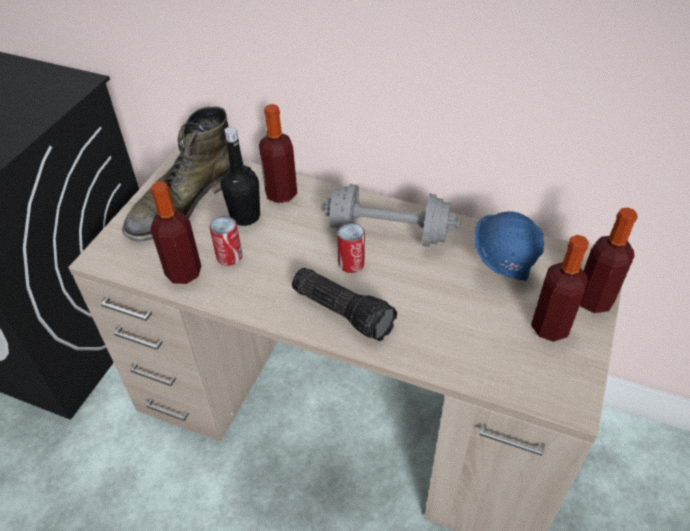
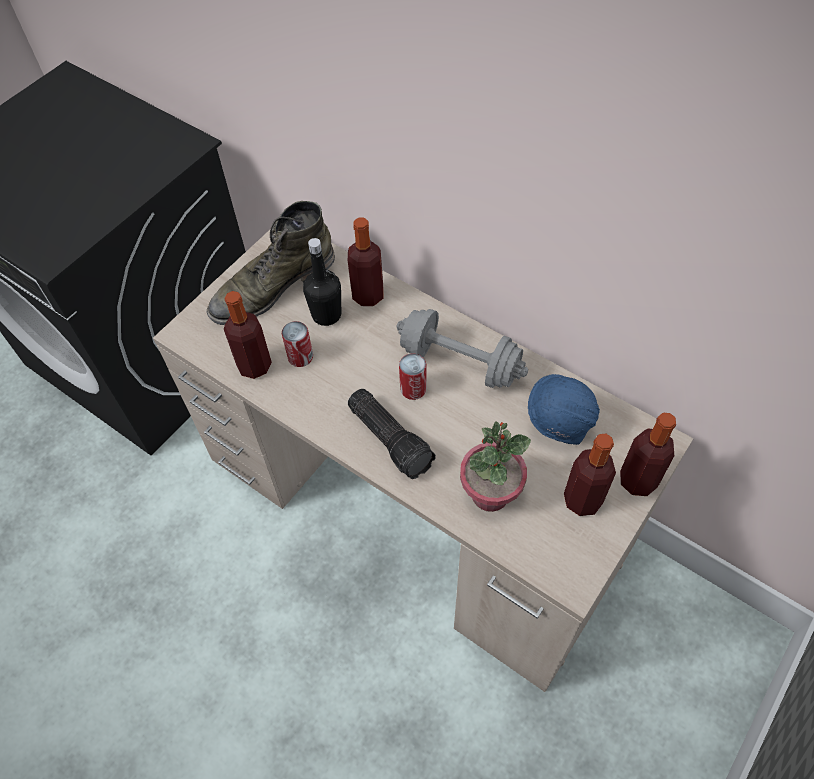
camera: 15 degrees right, 10 degrees up
(459, 340) = (490, 493): none -> potted plant

